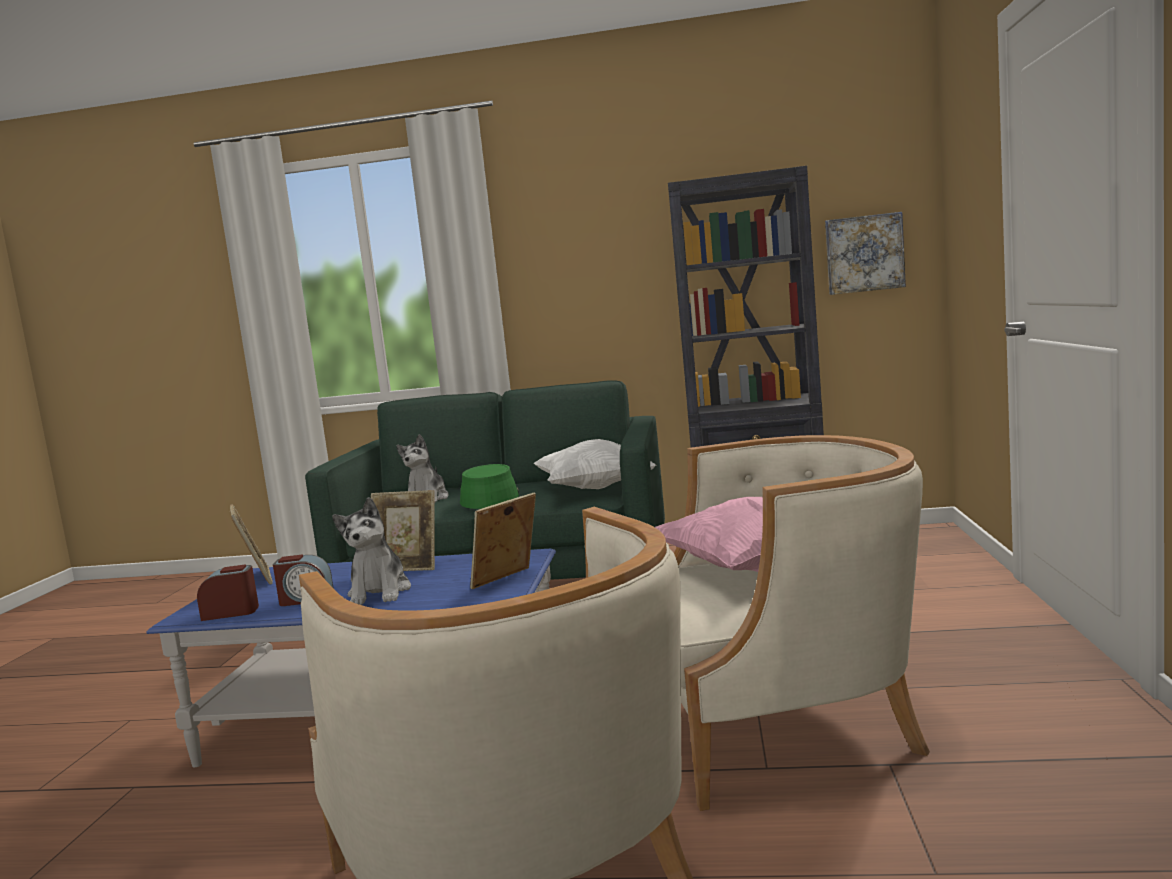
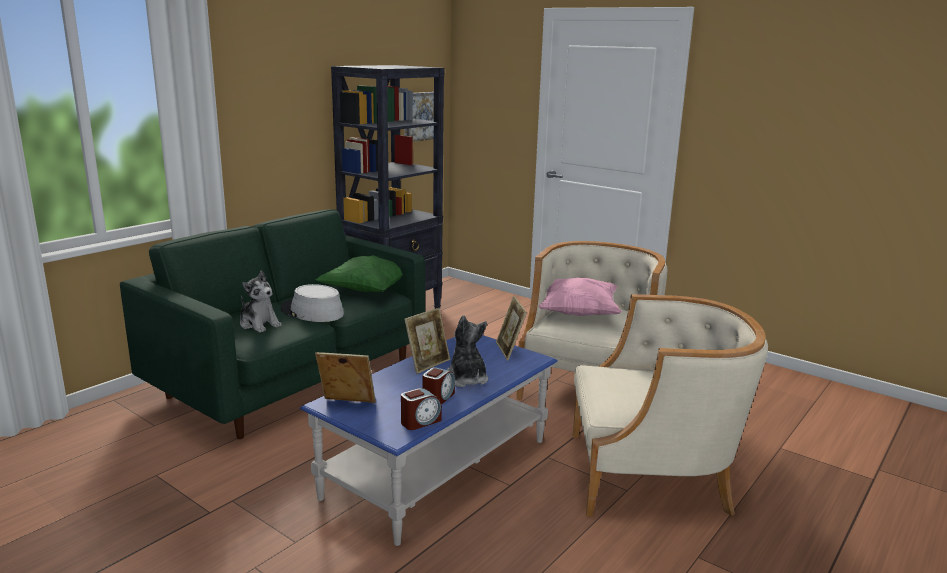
camera: 60 degrees left, 10 degrees up
(231, 612) = (420, 422): alarm clock -> alarm clock turned 150 degrees counterclockwise
(379, 592) = (467, 379): plush toy -> plush toy turned 135 degrees counterclockwise
(489, 498) = (312, 312): green hat -> grey hat
(594, 488) = (367, 290): white pillow -> green pillow

